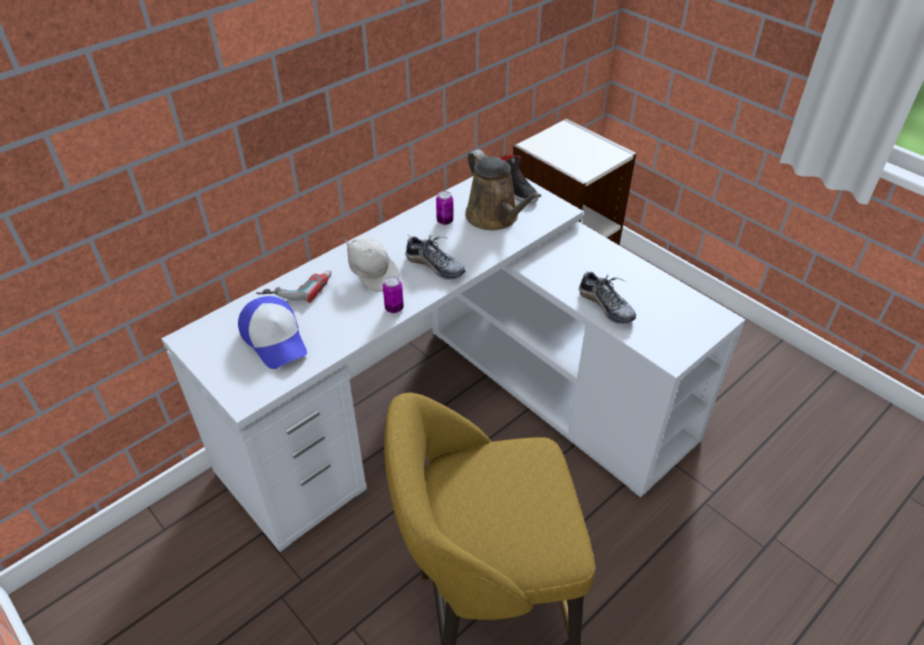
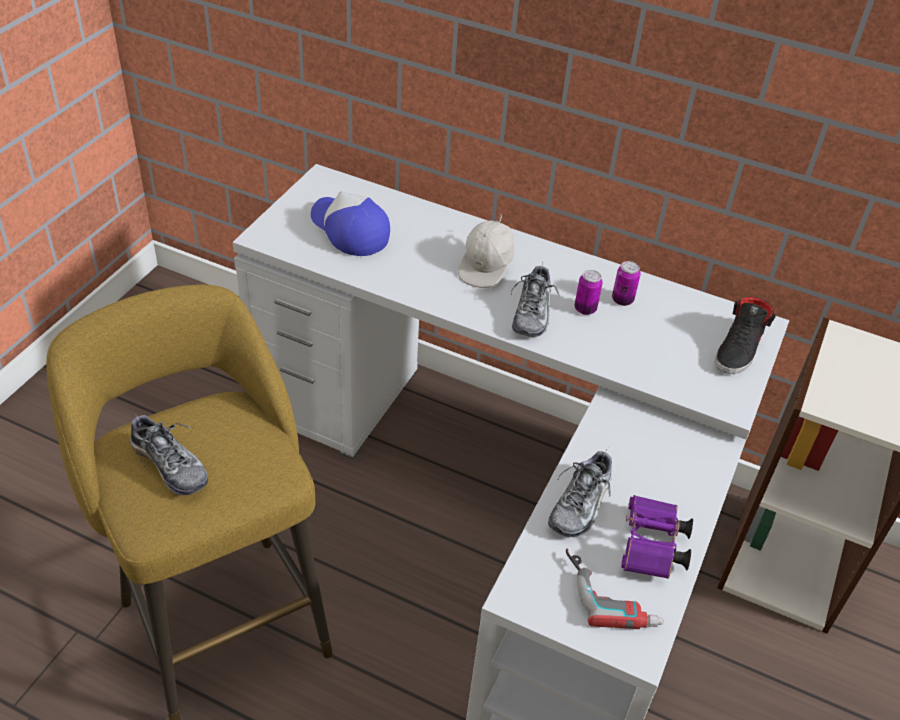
camera: 65 degrees right, 0 degrees up
(275, 339) = (349, 230): cap -> cap turned 105 degrees clockwise
(296, 286) = (432, 220): power drill -> power drill (612, 592)
(394, 308) = (440, 299): can -> can (585, 309)
(495, 217) = (664, 343): brown watering can -> none
(508, 522) = (170, 465): none -> shoe
(649, 288) = (651, 549): none -> purple binoculars

